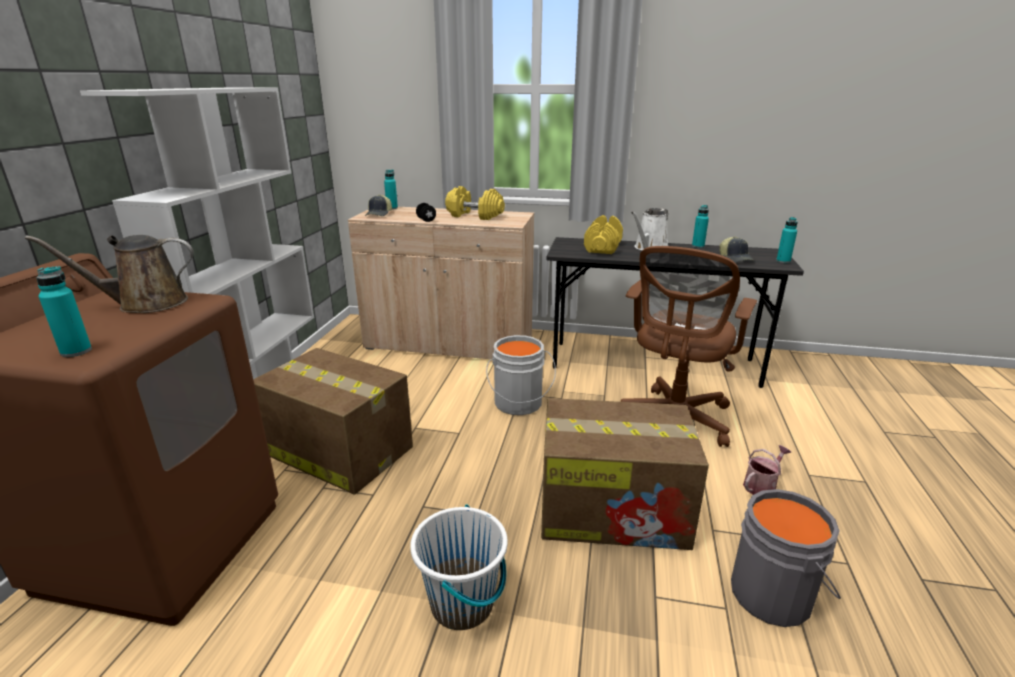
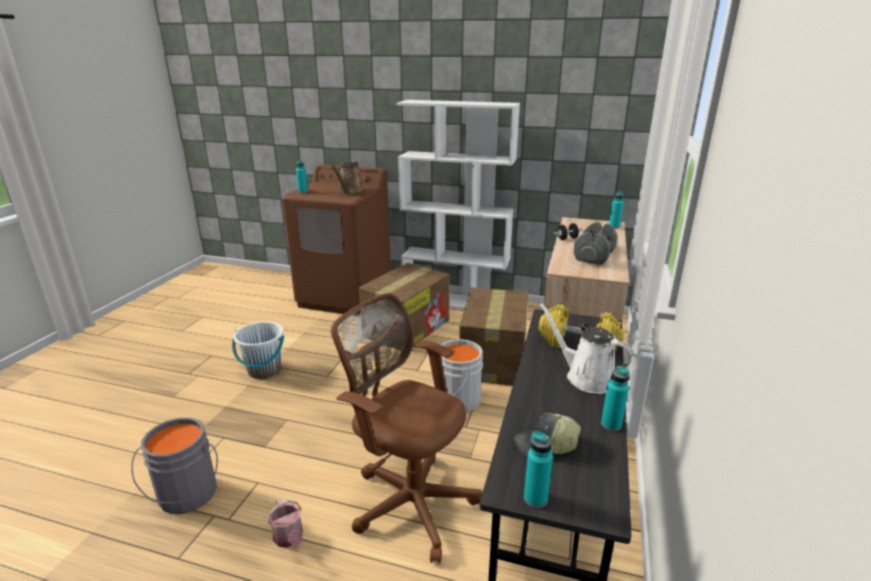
camera: 95 degrees right, 0 degrees up
(146, 304) = (349, 192): brown watering can -> brown watering can turned 150 degrees counterclockwise
(379, 214) = (584, 224): cap -> none
(474, 216) = (593, 255): yellow dumbbell -> grey dumbbell
(614, 509) = (304, 434): cardboard box -> cardboard box (493, 360)

